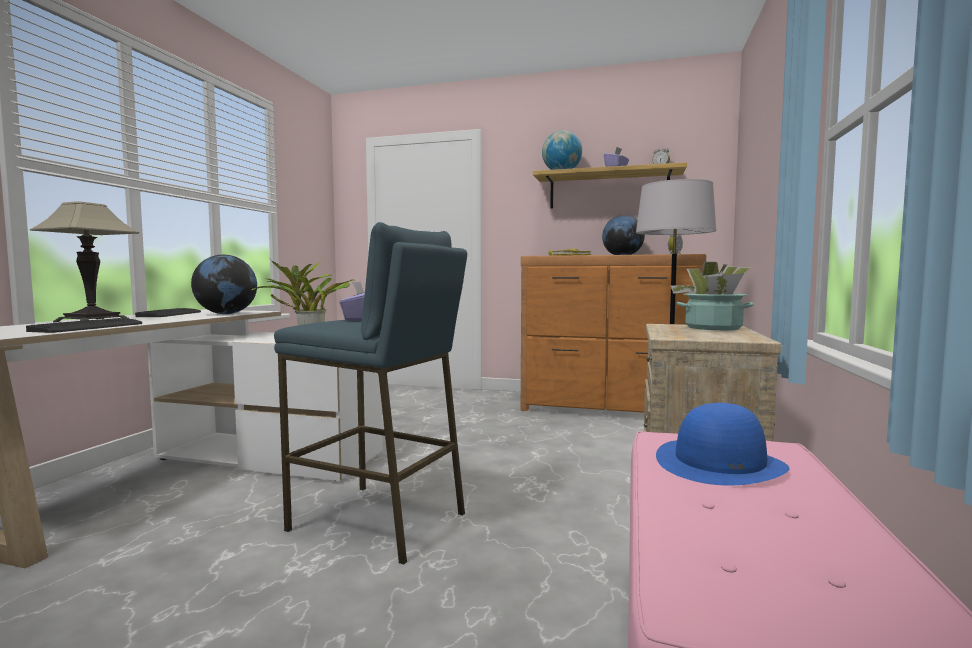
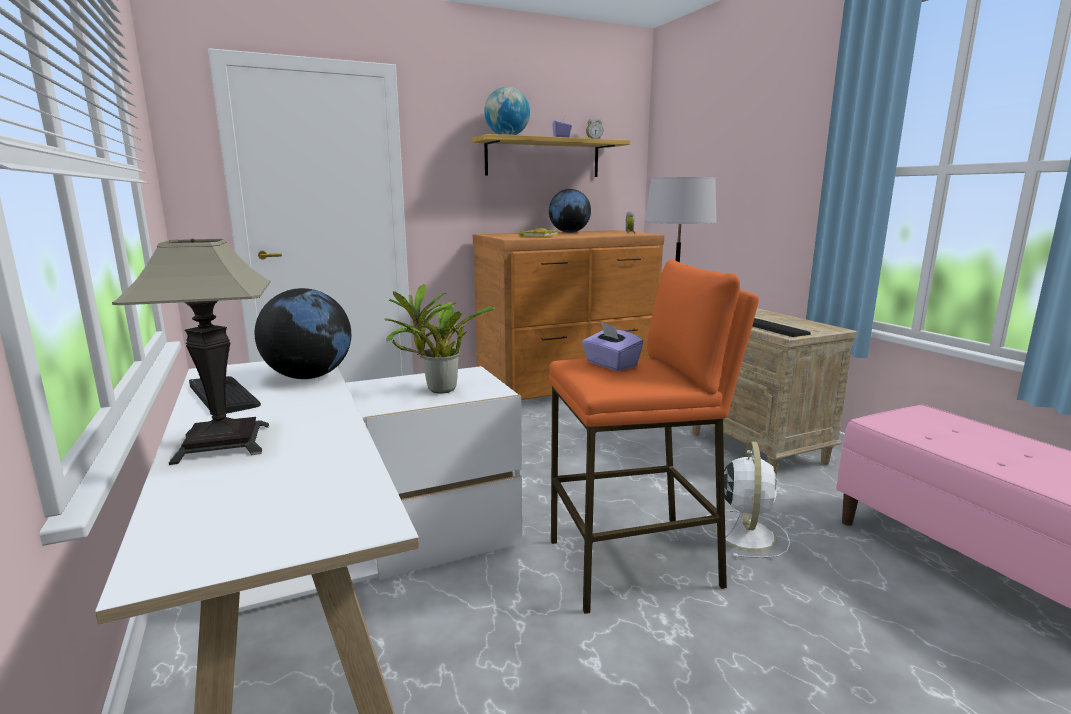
camera: 40 degrees left, 10 degrees up
(89, 327) = (343, 458): keyboard -> keyboard (774, 328)
(379, 521) = (635, 564): blue stool -> orange stool
(514, 541) = (745, 533): none -> white fan
(713, 328) = (757, 314): potted plant -> none
(719, 463) = (943, 433): blue hat -> none

